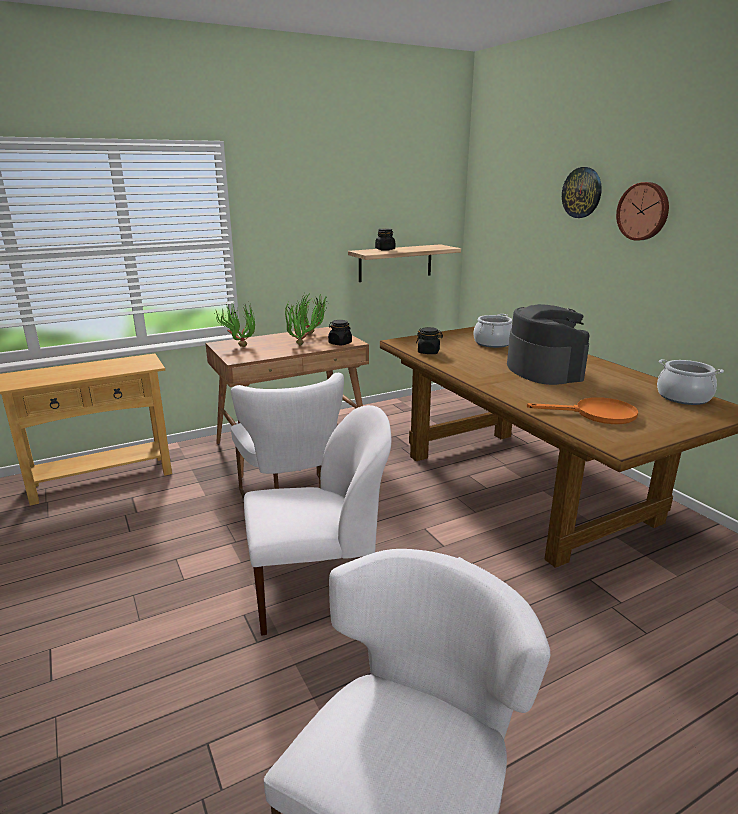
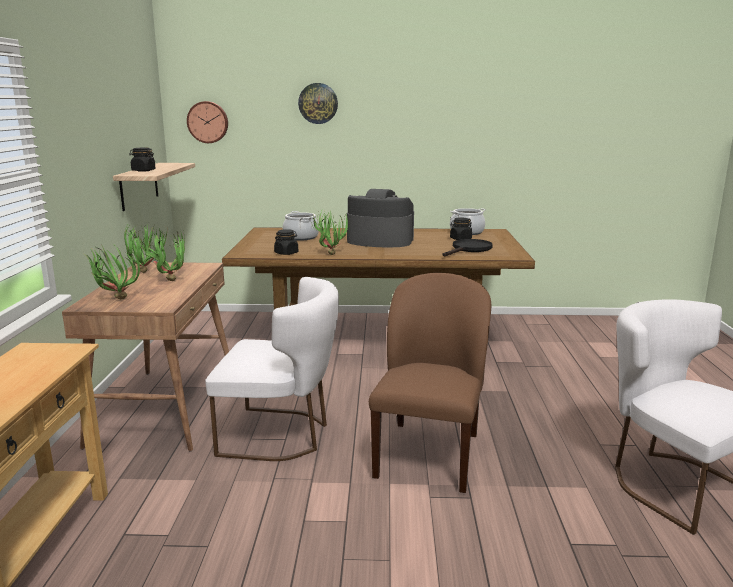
camera: 60 degrees left, 5 degrees down
(319, 591) = (429, 454): white chair -> brown chair
(340, 343) = (200, 269): black jar -> black jar (460, 239)
(457, 364) = (330, 253): none -> potted plant
(596, 414) = (469, 249): orange frying pan -> black frying pan
(643, 211) = (379, 115): wall clock -> wall clock (208, 122)

